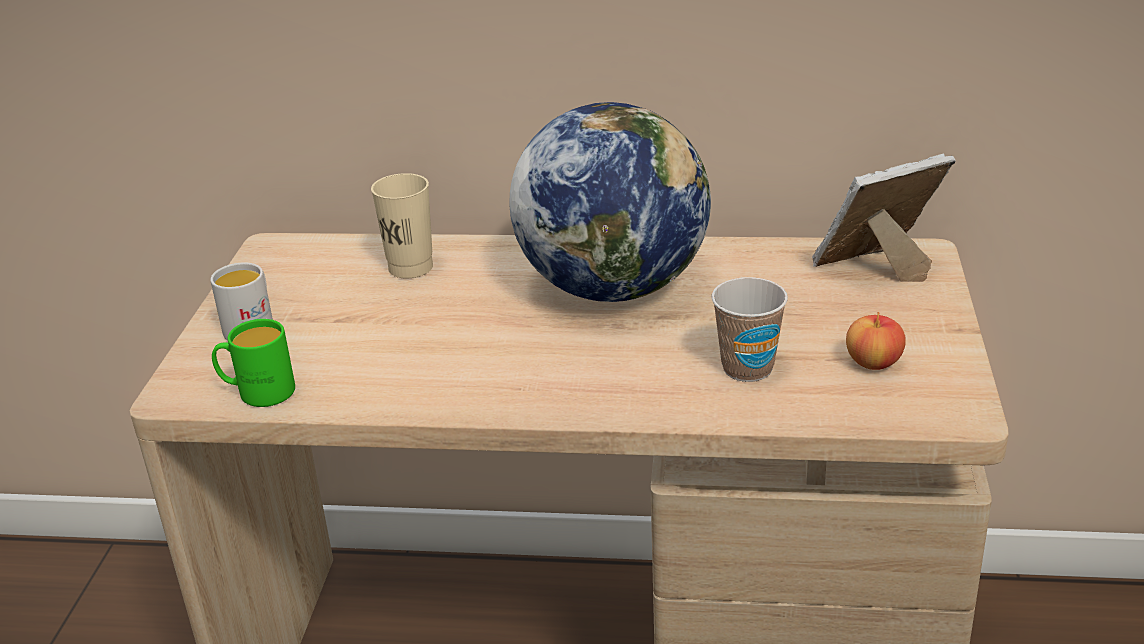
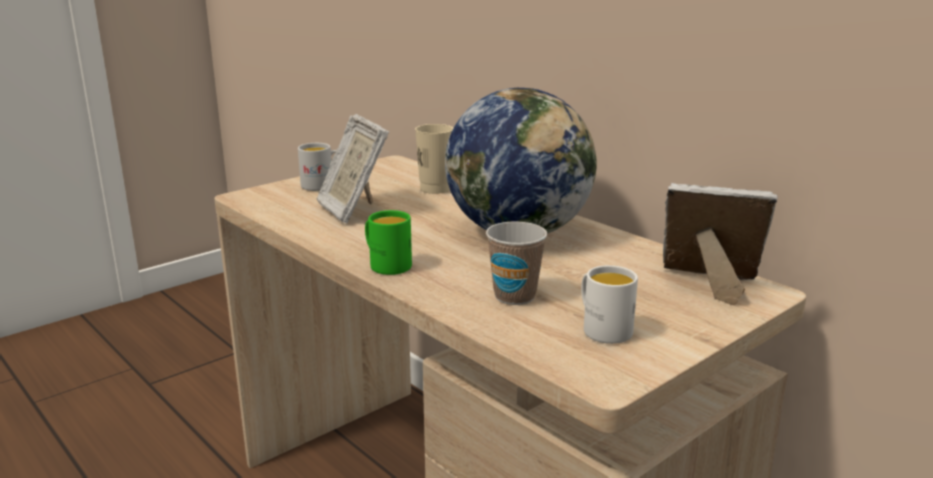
camera: 40 degrees right, 10 degrees down
(257, 392) = (271, 208): green mug -> green mug (386, 264)
(371, 345) = (353, 210): none -> picture frame
(873, 363) = (602, 328): apple -> white mug

